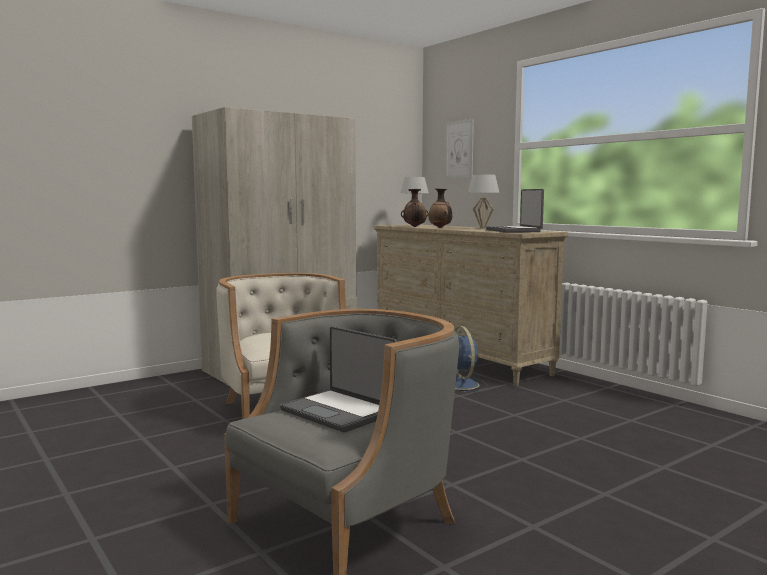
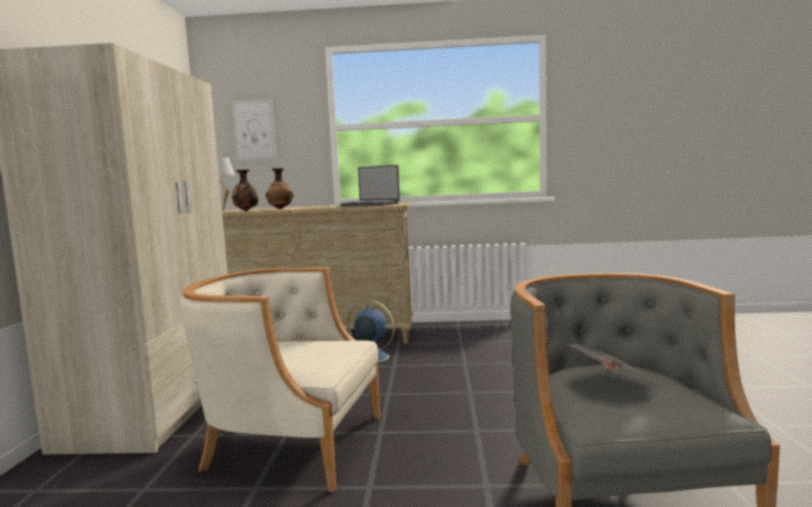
camera: 50 degrees left, 0 degrees up
(339, 411) = (612, 386): laptop -> newspaper
(482, 228) = (320, 206): white table lamp -> none

